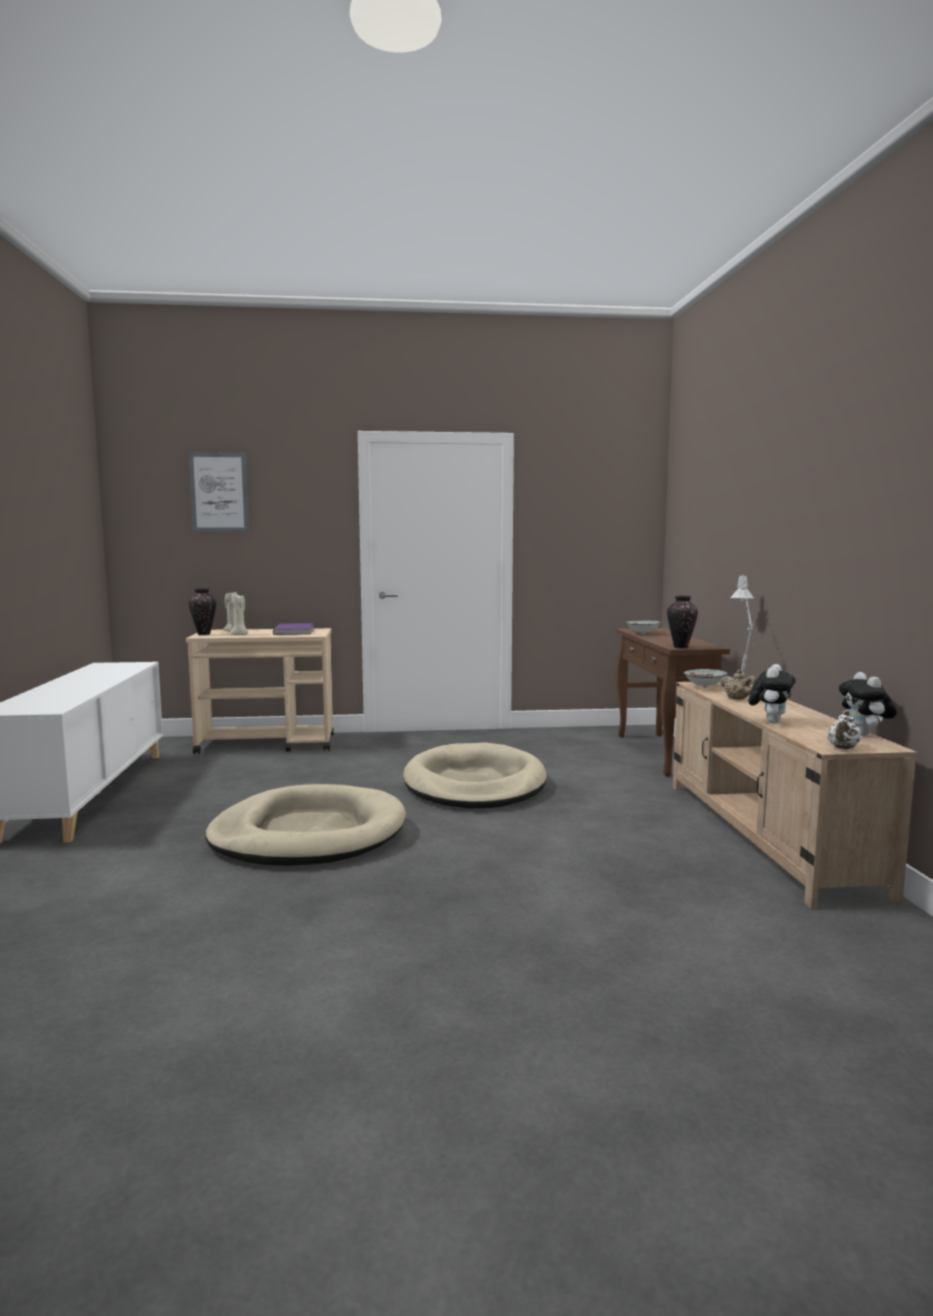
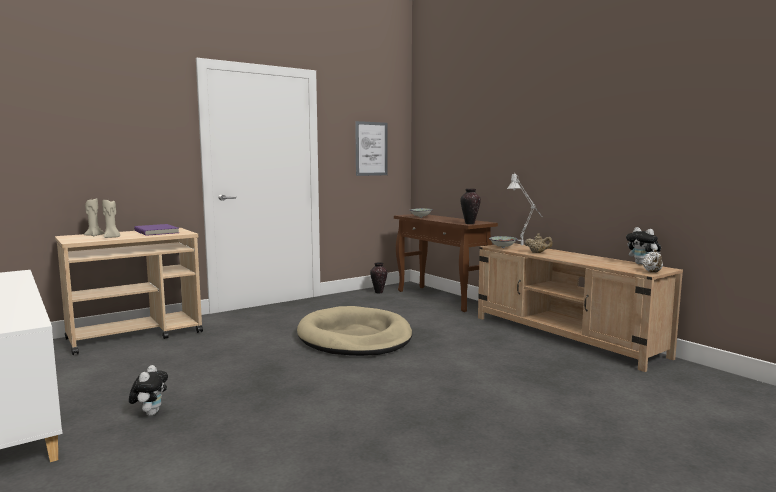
camera: 30 degrees left, 0 degrees up
(204, 634) = (71, 239): vase -> vase (379, 292)
(219, 492) = (65, 104): picture -> picture (371, 148)
(308, 834) = (287, 399): beige dog bed -> none
(770, 721) = (585, 262): plush toy -> plush toy (150, 413)

